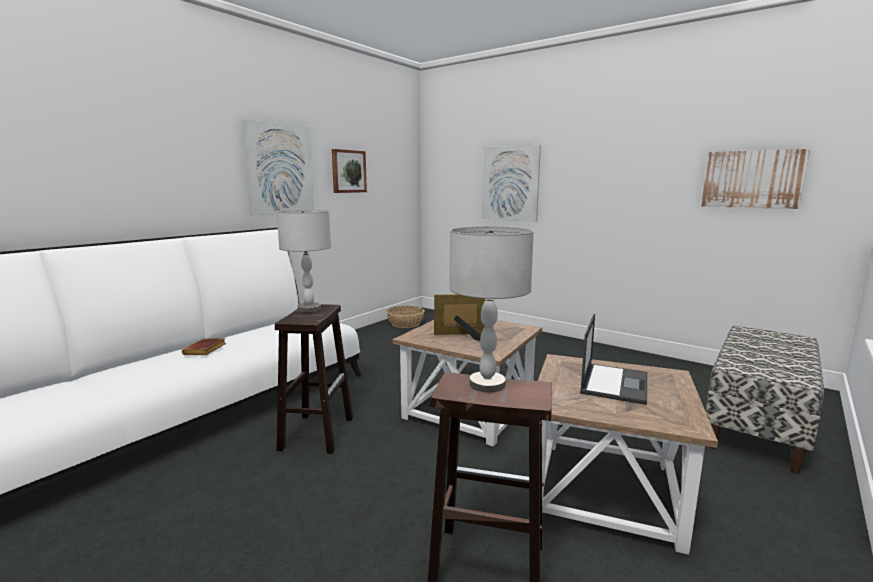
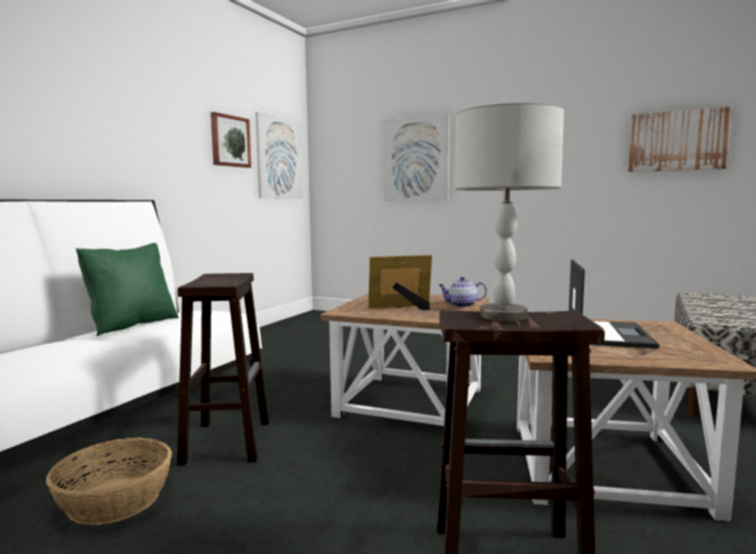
camera: 10 degrees left, 5 degrees down
(205, 351) = (64, 343): brown book -> none
(257, 333) = (131, 325): none -> green pillow
(280, 169) = (150, 128): picture -> picture (279, 158)
(309, 309) = (216, 276): grey table lamp -> none
(406, 323) = (300, 325): basket -> basket (116, 500)
(512, 336) = (461, 305): none -> teapot

